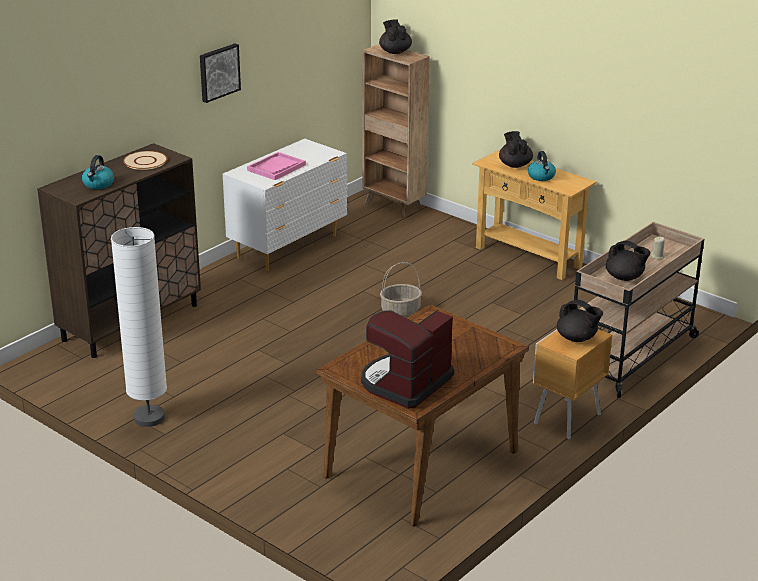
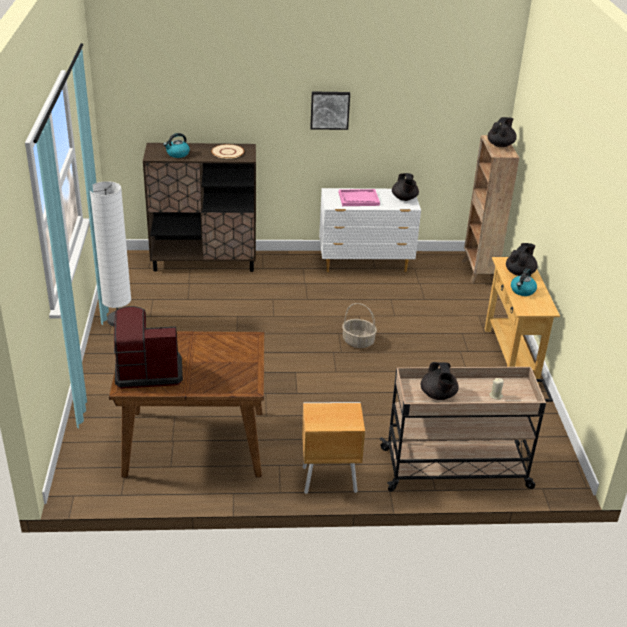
camera: 45 degrees right, 5 degrees up
(577, 338) = (335, 417): black teapot -> black teapot (404, 199)

